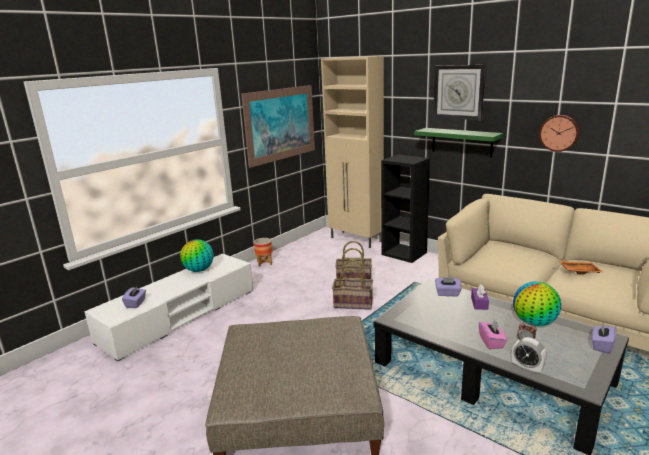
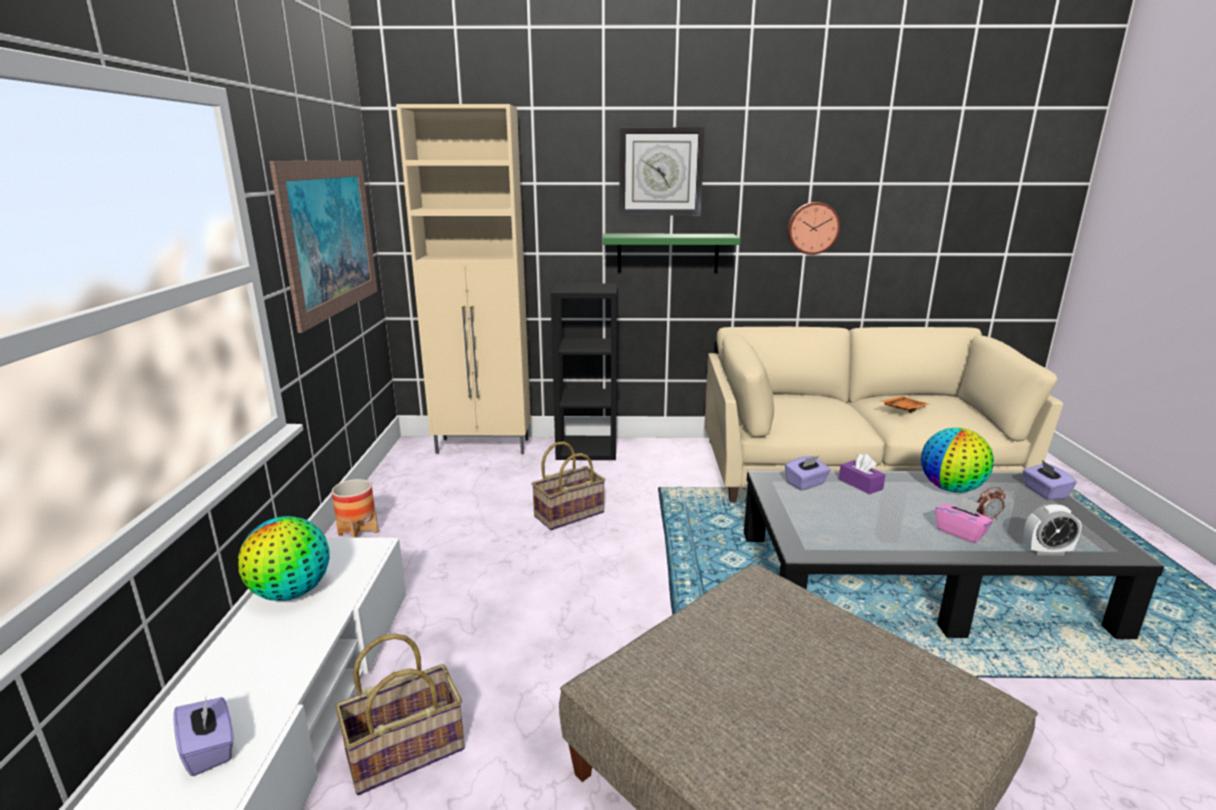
camera: 40 degrees left, 0 degrees up
(353, 303) = (617, 552): basket -> basket (405, 750)

